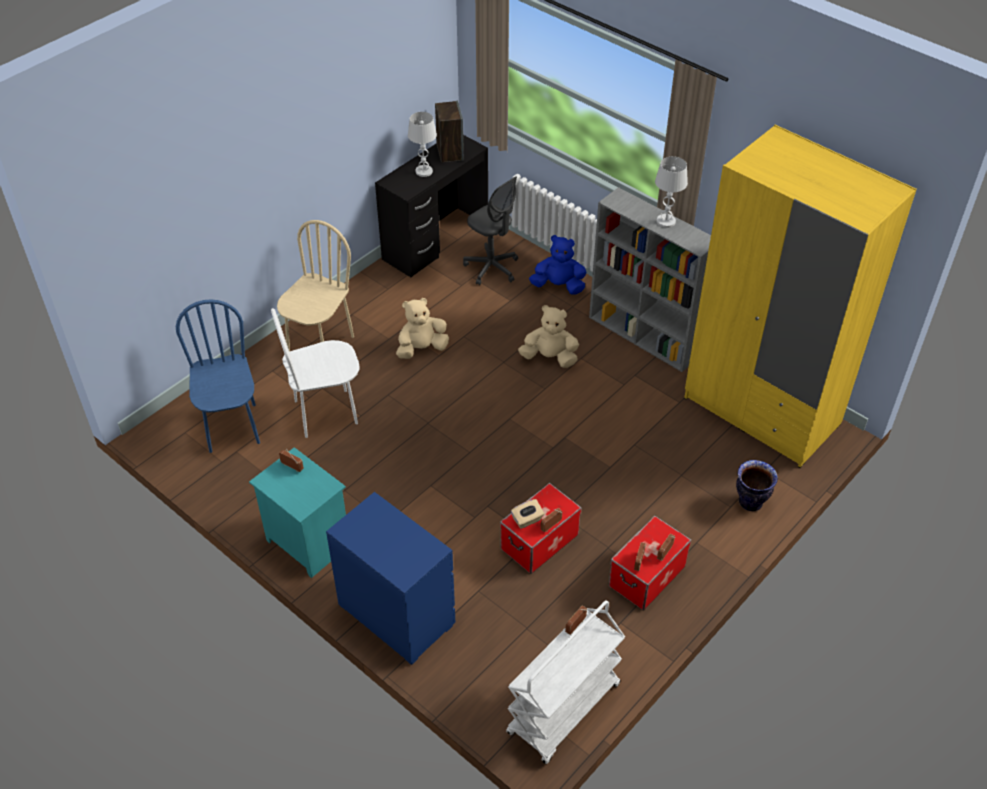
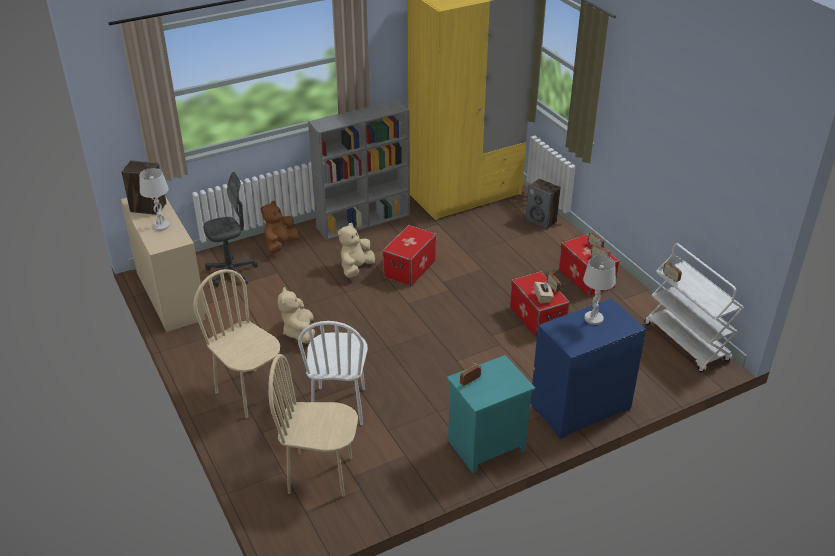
camera: 70 degrees left, 10 degrees down
(232, 428) = (320, 474): blue chair -> beige chair
(435, 241) = (170, 295): black desk -> beige desk
(558, 286) = (280, 245): blue plush toy -> brown plush toy
(574, 402) = (410, 269): none -> storage box
(666, 221) = (362, 113): white table lamp -> white table lamp (593, 318)
(751, 502) = (541, 221): vase -> speaker

